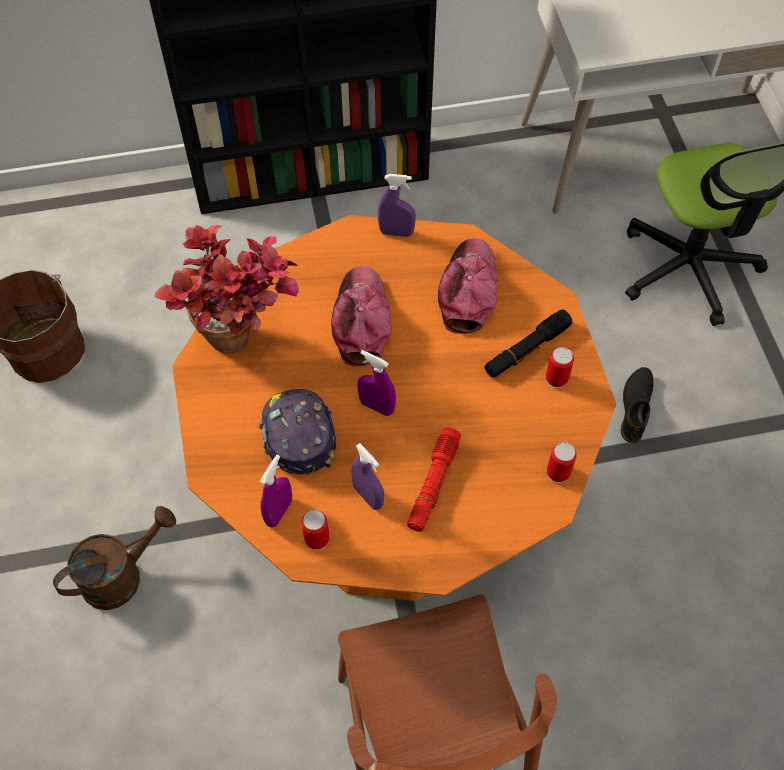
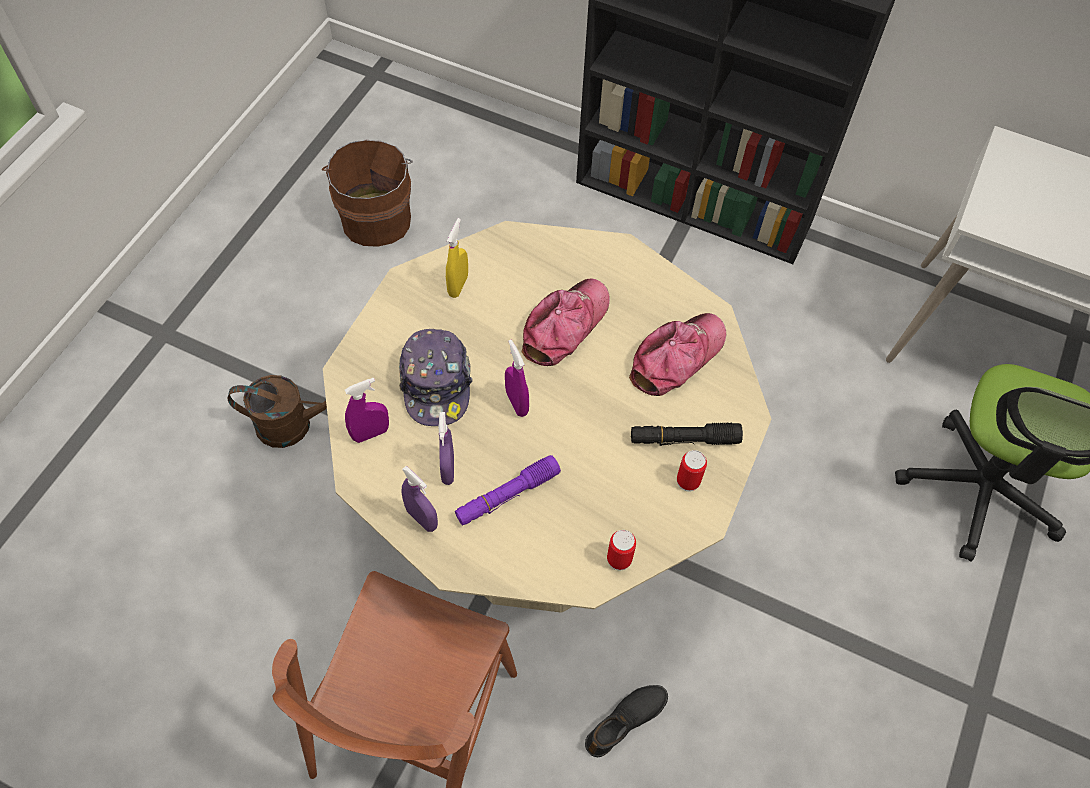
camera: 35 degrees right, 0 degrees up
(244, 343) = (458, 285): potted plant -> yellow spray bottle
(298, 434) = (436, 384): cap -> cap turned 150 degrees clockwise
(317, 539) = (380, 474): can -> none
(391, 501) = (539, 511): orange dining table -> beige dining table
(396, 232) = (657, 272): purple spray bottle -> purple spray bottle (422, 518)
(433, 484) = (507, 495): red flashlight -> purple flashlight
(636, 407) = (821, 579): black shoe -> black shoe (626, 722)

